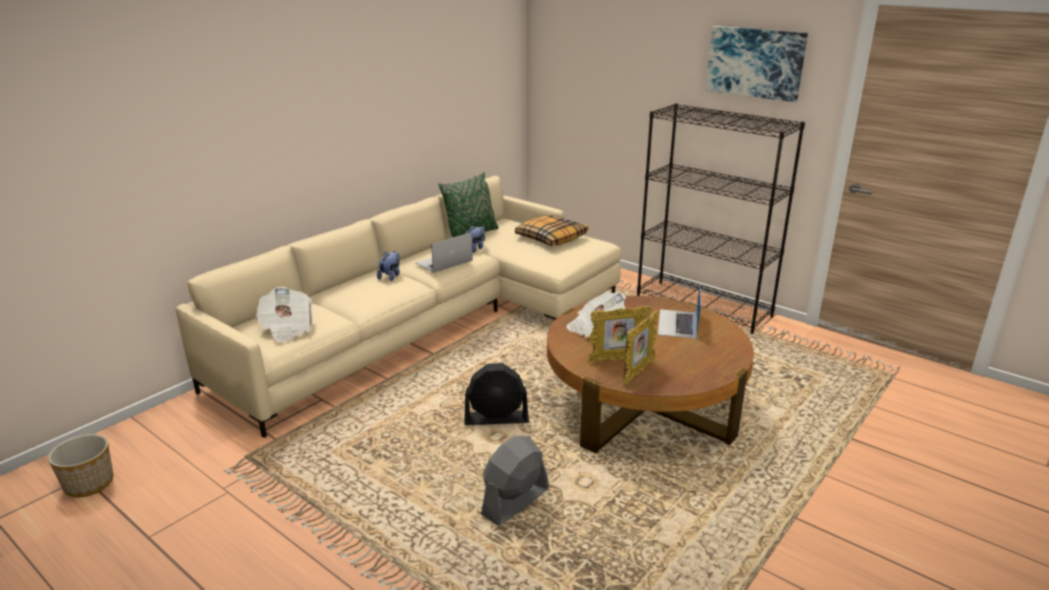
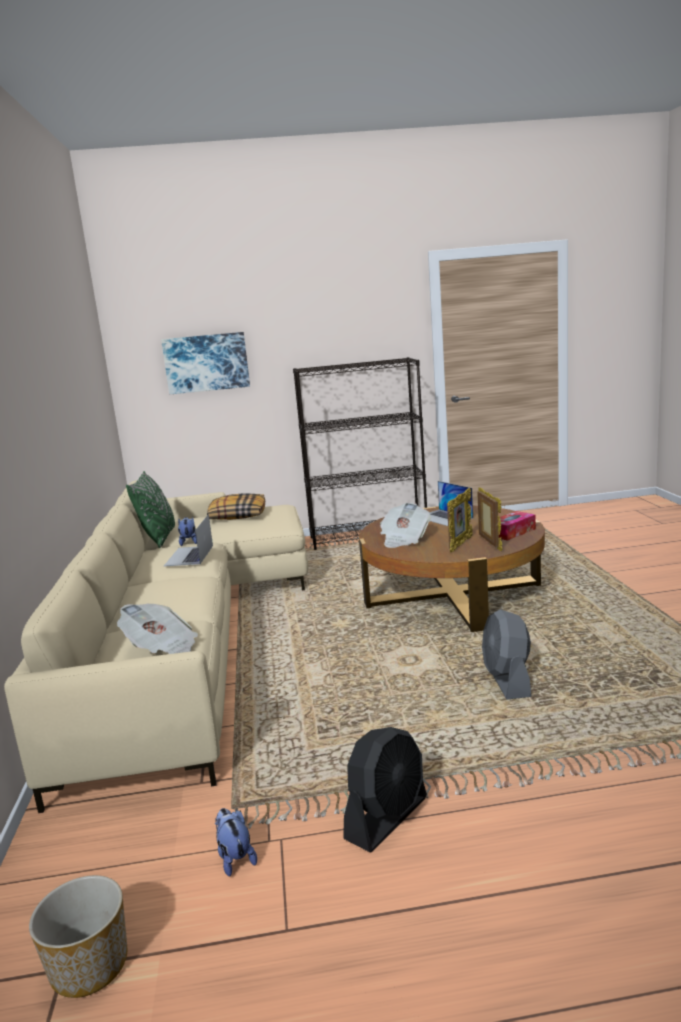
camera: 45 degrees left, 10 degrees down
(390, 276) = (163, 582): plush toy -> plush toy (235, 858)
(496, 419) = (384, 652): black fan -> black fan (387, 818)
(685, 373) = (512, 532): none -> tissue box
(755, 62) = (355, 320): picture -> picture (206, 363)

